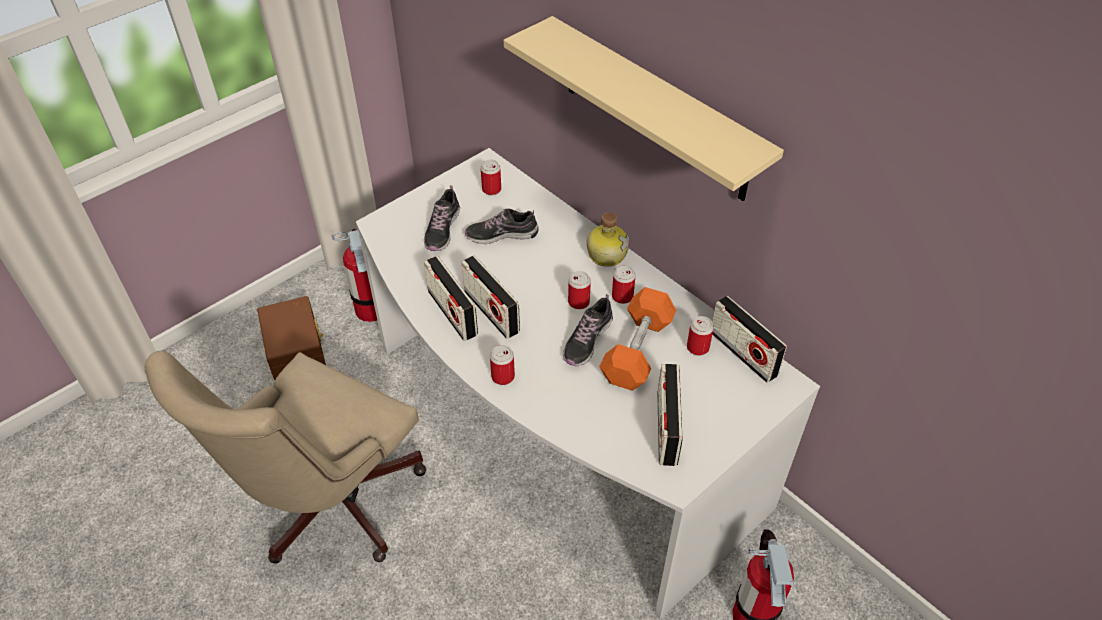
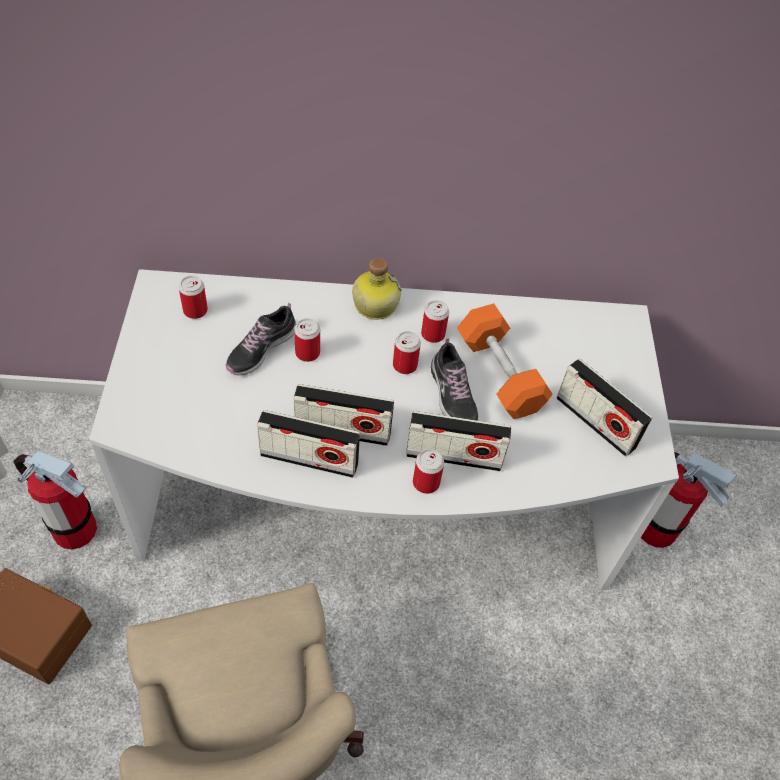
camera: 50 degrees left, 5 degrees up
(442, 229) = (196, 384): shoe -> none
(655, 110) = (410, 123): beige shelf -> none
(697, 347) = (538, 337): can -> can (307, 353)
(743, 353) = (573, 317): radio -> radio (454, 456)

